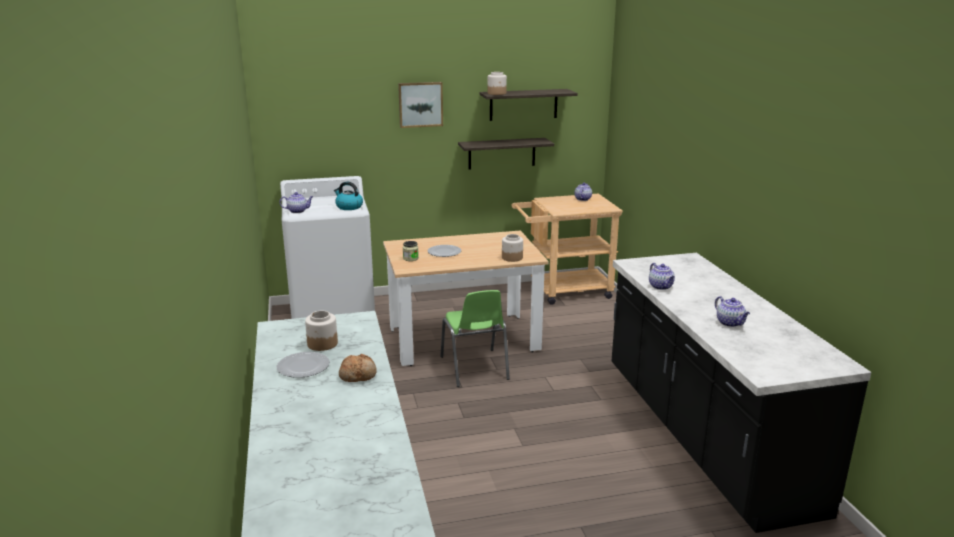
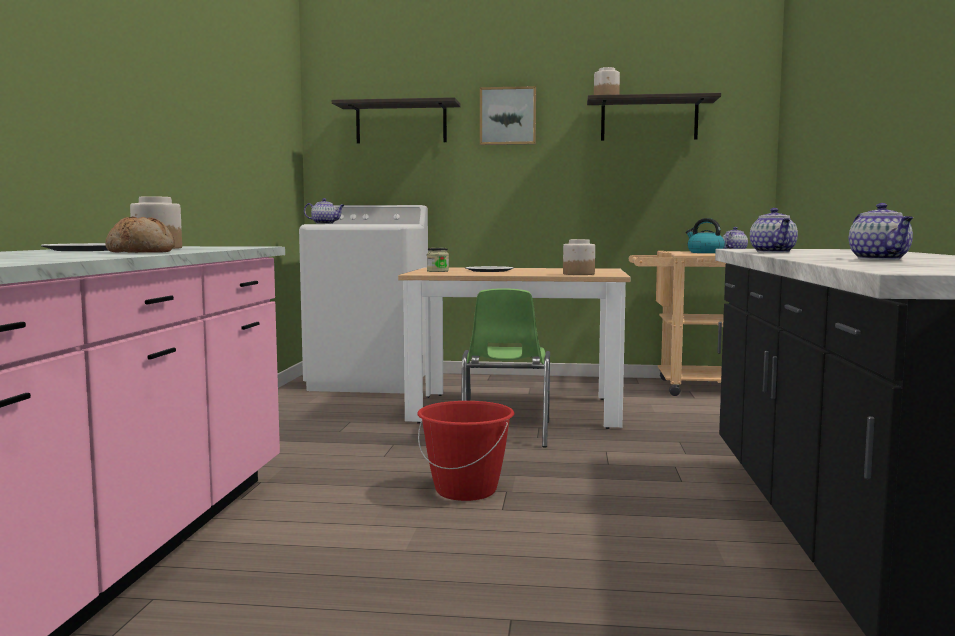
camera: 20 degrees right, 15 degrees down
(349, 207) = (389, 223): kettle -> kettle (704, 252)
(492, 432) = (466, 490): none -> red bucket
(501, 153) = (617, 186): shelf -> shelf (401, 123)

